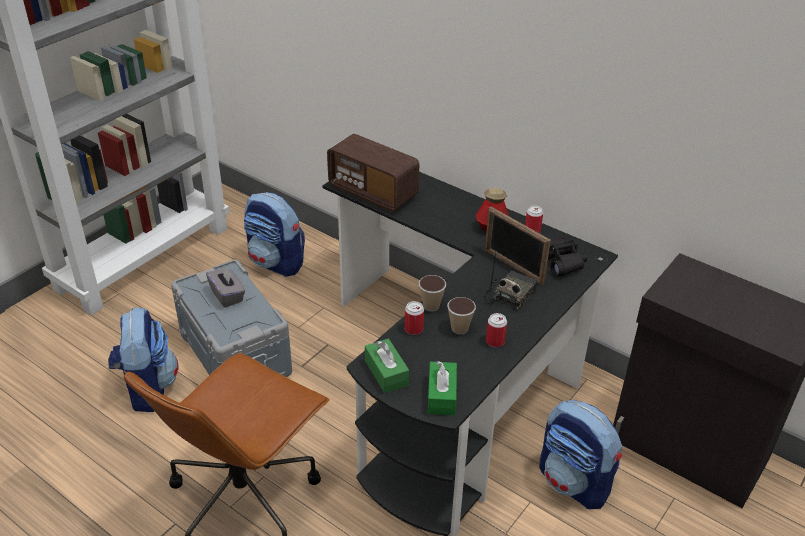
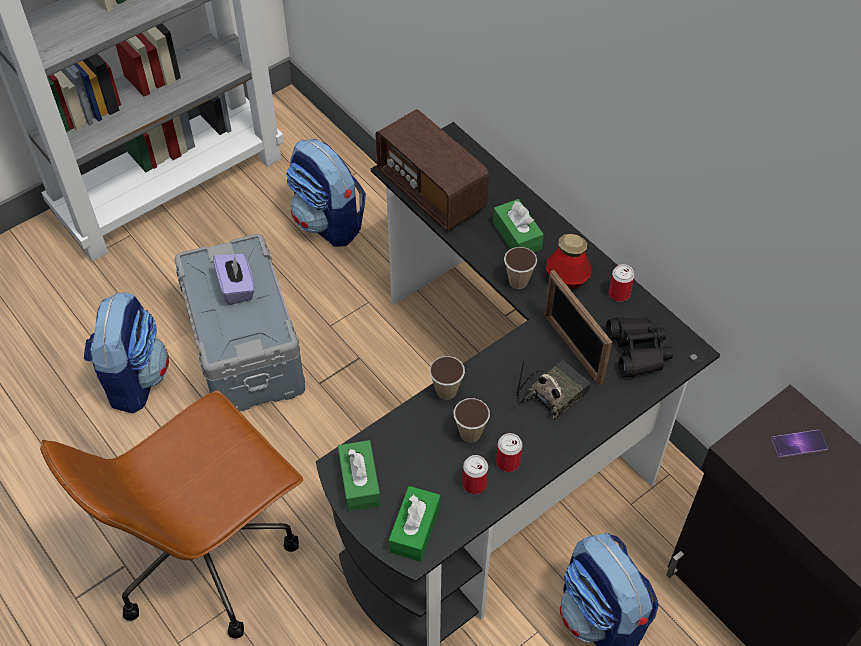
camera: 15 degrees right, 15 degrees up
(227, 296) = (236, 287): grey tissue box -> purple tissue box
(413, 329) = (413, 423): can -> can (474, 484)
(445, 209) = (517, 236): none -> green tissue box
(457, 234) = (518, 281): none -> cup
(702, 284) = (799, 443): none -> phone

